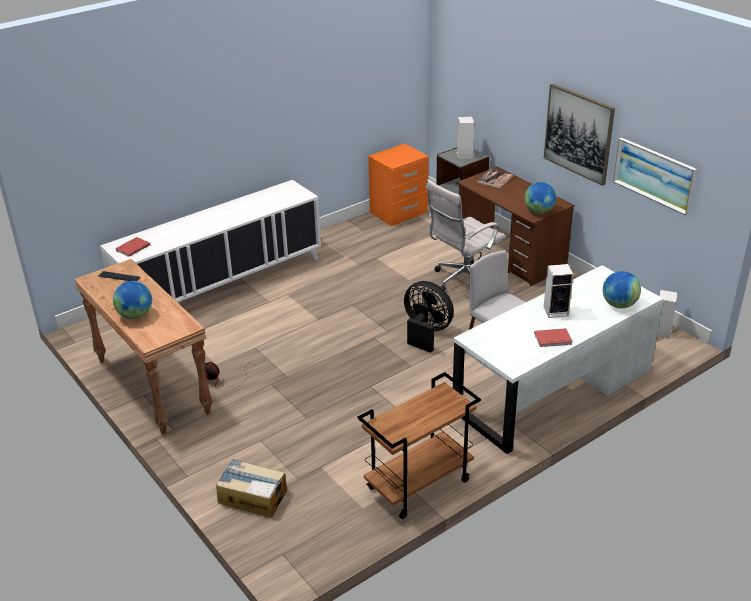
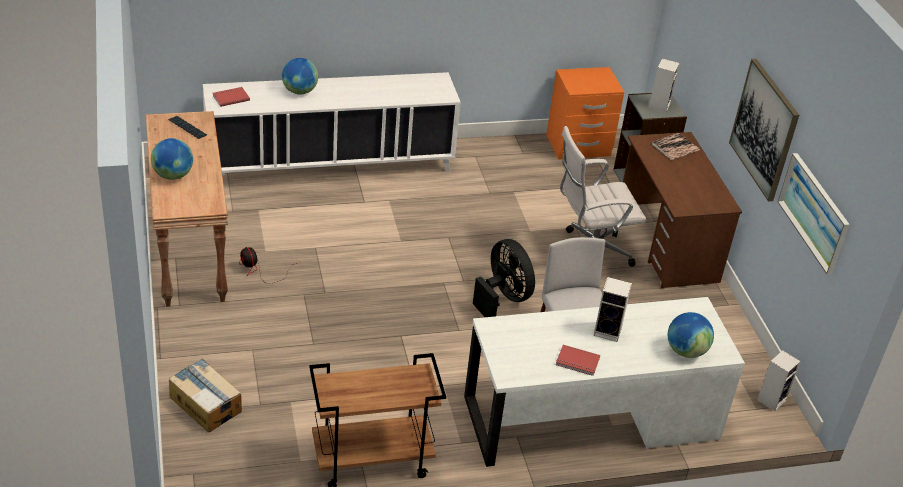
camera: 20 degrees right, 5 degrees up
(539, 211) = (692, 205): globe -> globe (299, 91)

